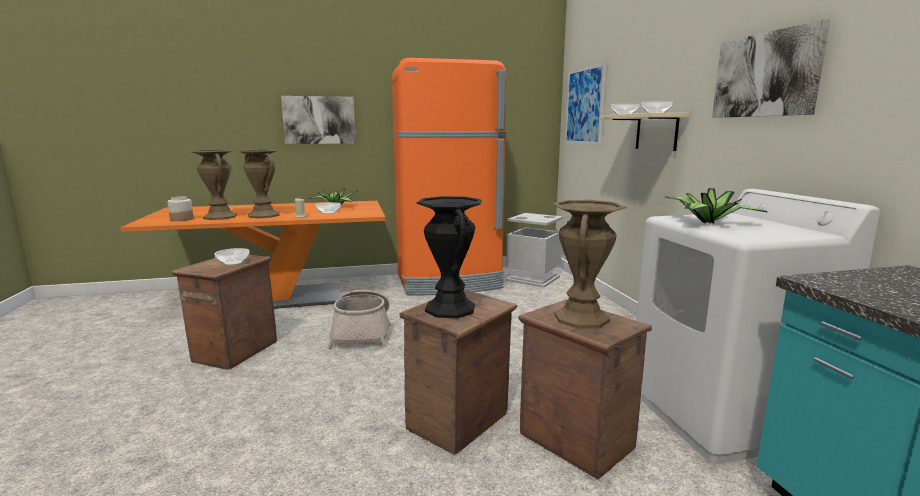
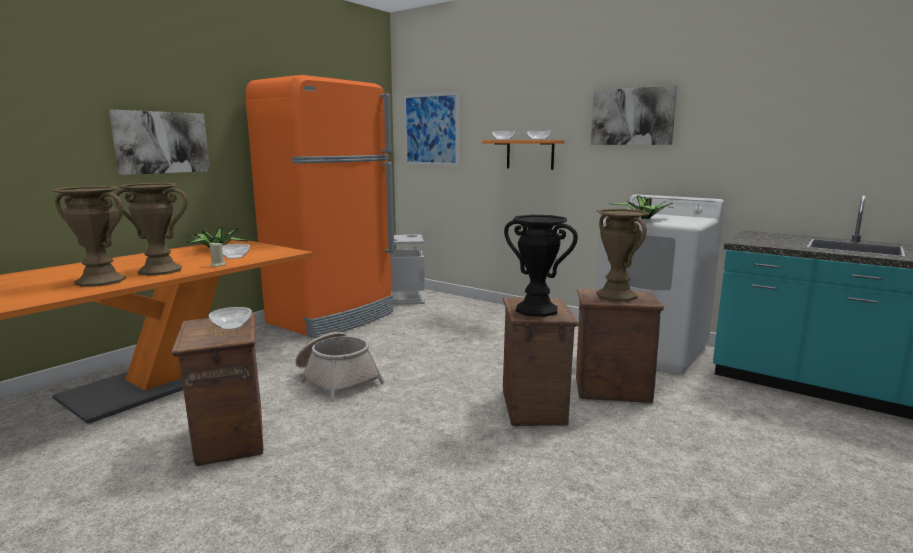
camera: 40 degrees left, 0 degrees up
(181, 219) = (48, 292): jar -> none
(656, 132) = (530, 154): beige shelf -> orange shelf

